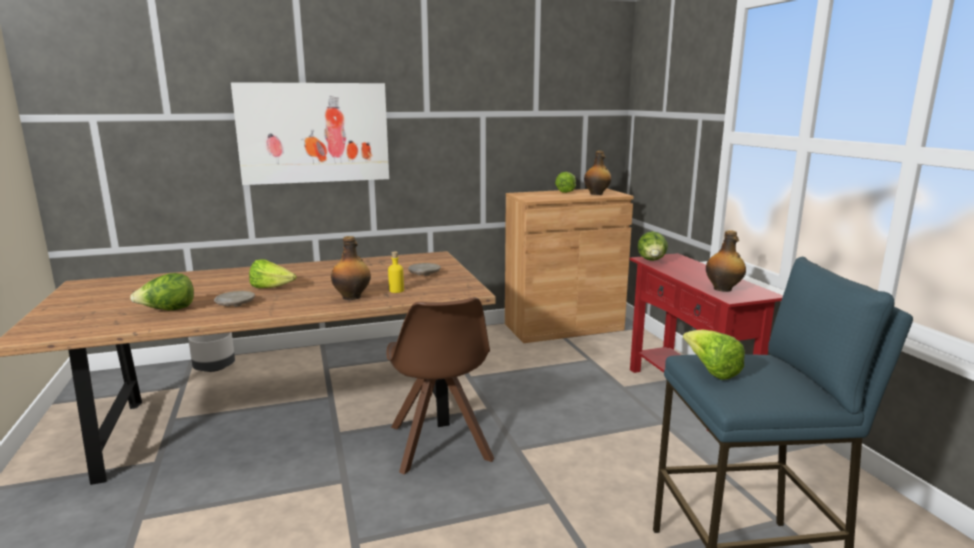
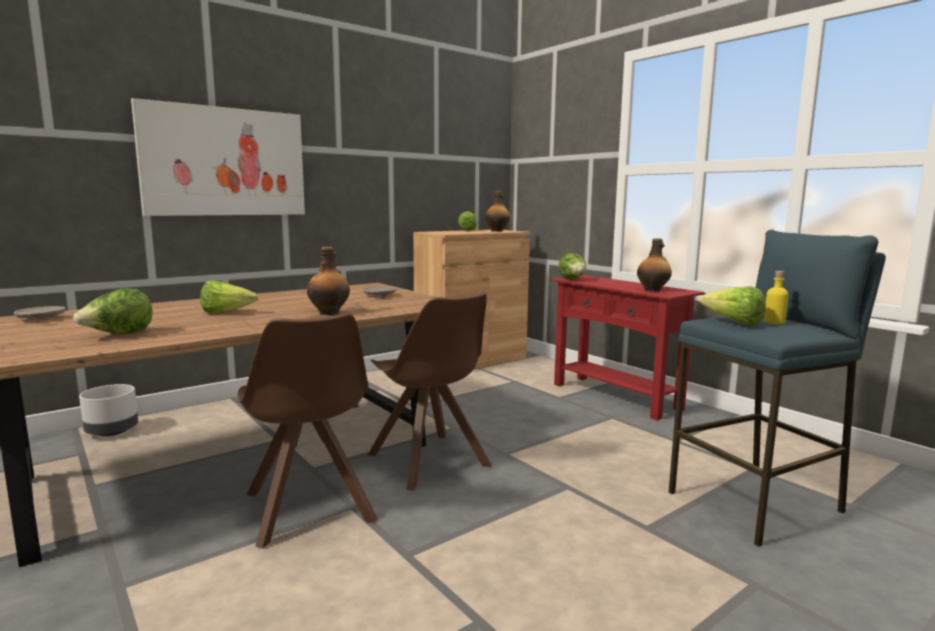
camera: 20 degrees left, 5 degrees down
(235, 304) = (200, 325): beige plate -> beige plate (40, 318)
(309, 476) = (310, 509): none -> brown chair
(396, 290) = (369, 306): yellow bottle -> yellow bottle (774, 322)

